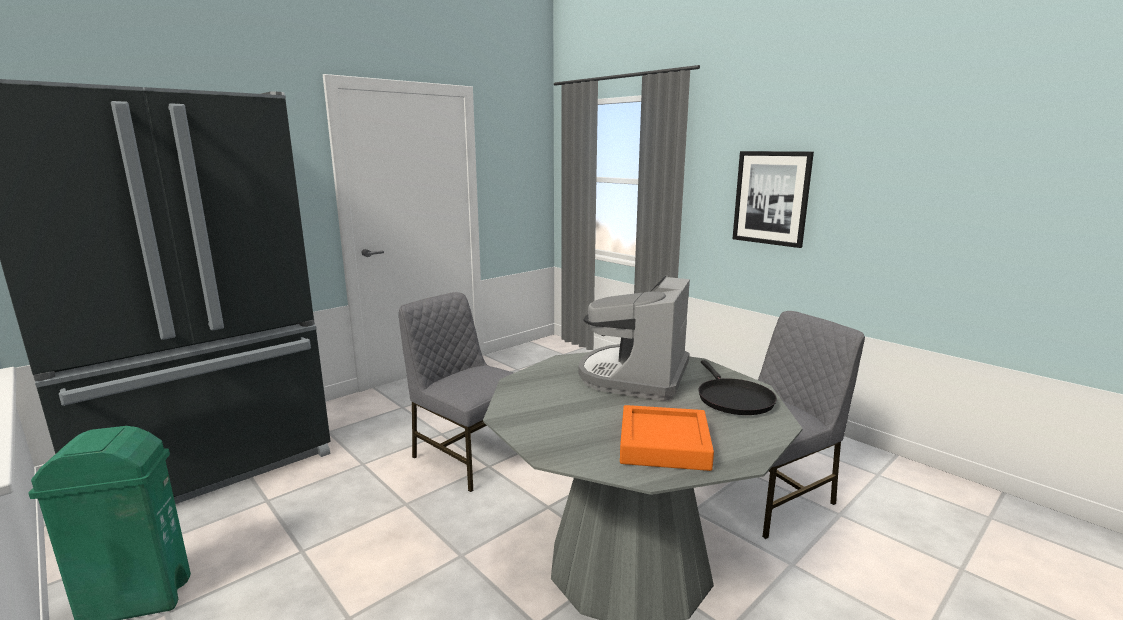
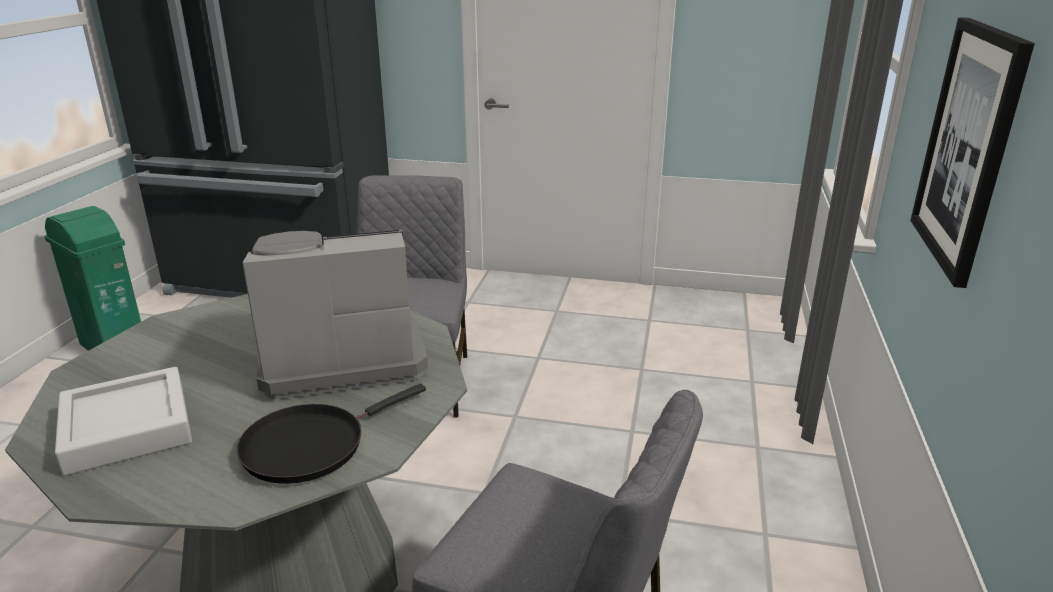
camera: 55 degrees right, 10 degrees up
(664, 445) = (127, 428): orange tray -> grey tray

